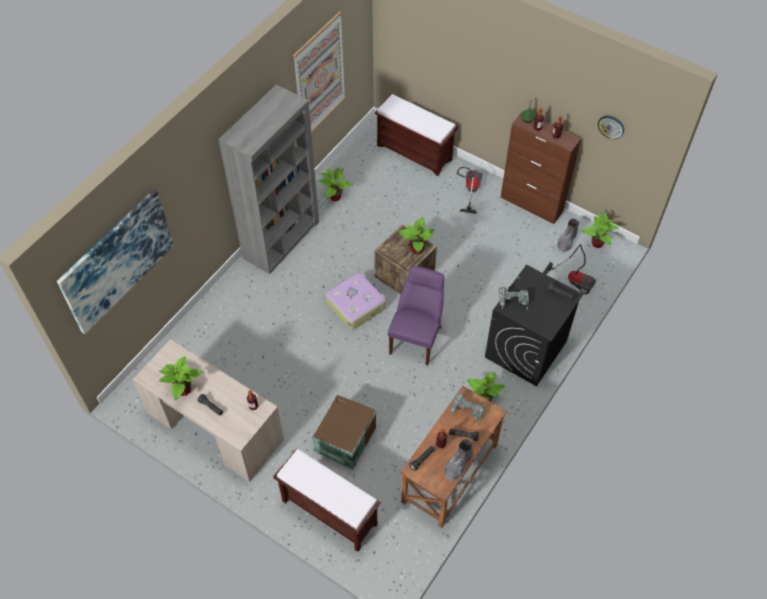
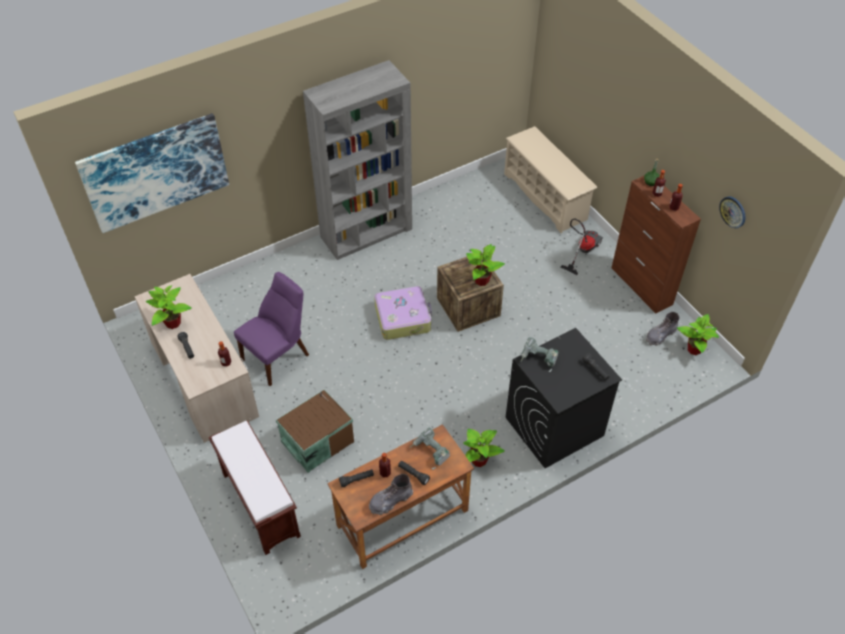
camera: 25 degrees right, 5 degrees down
(320, 77) = (453, 77): picture -> none
(335, 197) = (441, 211): potted plant -> none
(415, 152) = (545, 197): brown bench -> beige shoe rack
(417, 338) = (445, 372): purple chair -> purple chair (278, 356)
(573, 280) = (646, 377): vacuum cleaner -> none

